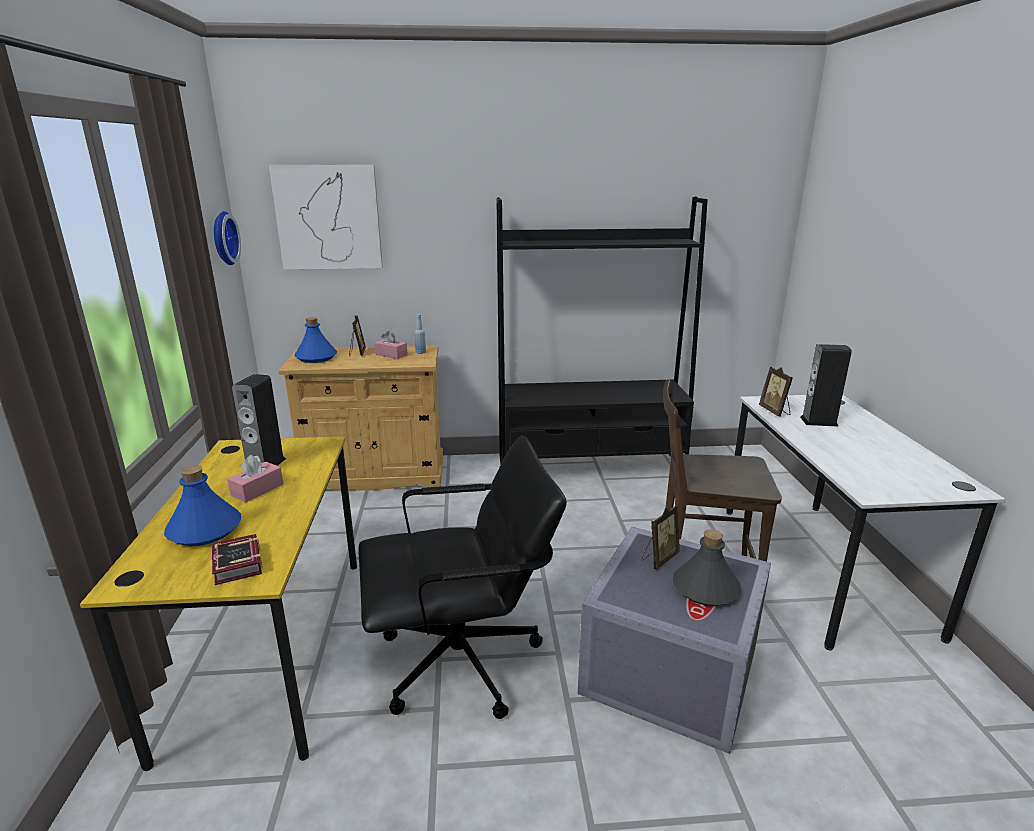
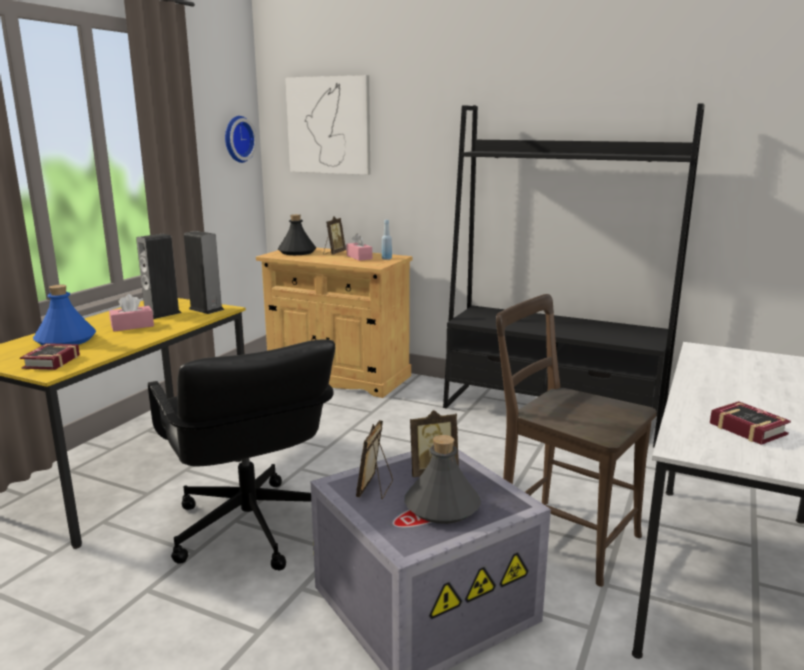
camera: 30 degrees right, 5 degrees down
(316, 357) = (297, 252): blue bottle -> black bottle
(462, 662) = (250, 528): black office chair -> black office chair turned 45 degrees clockwise
(775, 411) = (703, 360): picture frame -> picture frame (375, 489)
(819, 421) = (748, 378): speaker -> speaker (206, 309)
(874, 464) = (746, 427): none -> book

